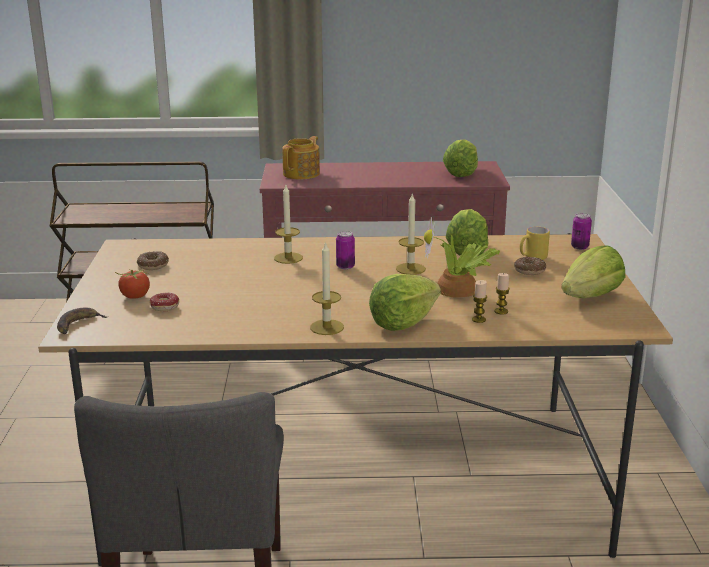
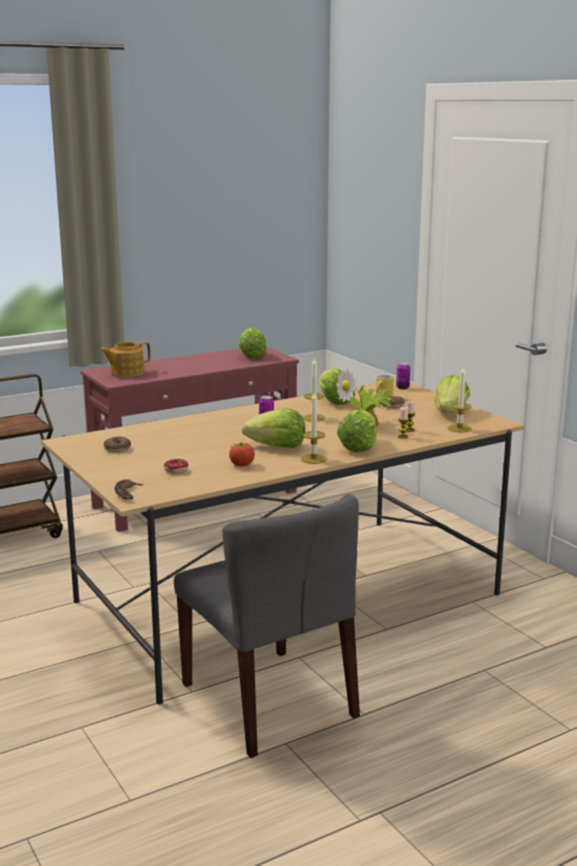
camera: 30 degrees left, 5 degrees down
(135, 296) = (140, 469): tomato -> tomato (242, 465)
(288, 258) = (215, 426): candle -> candle (459, 428)
(302, 174) = (126, 373): teapot -> teapot turned 120 degrees counterclockwise
(312, 300) = (277, 447): none -> lettuce

